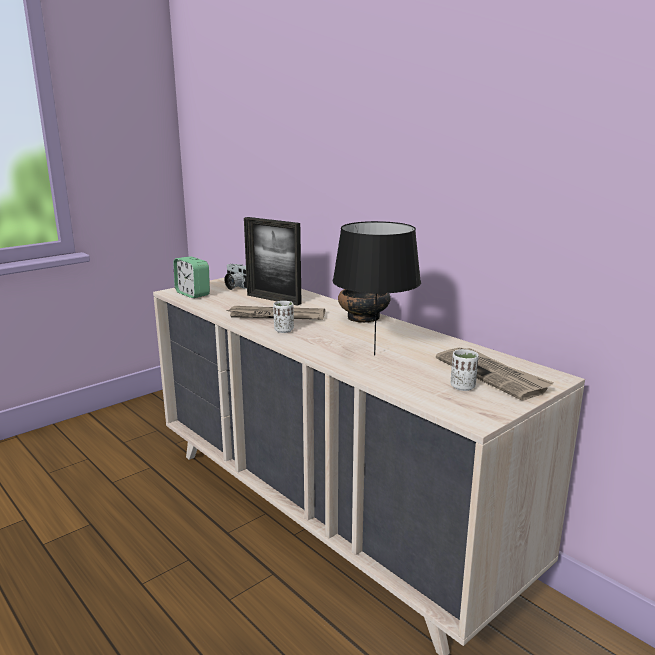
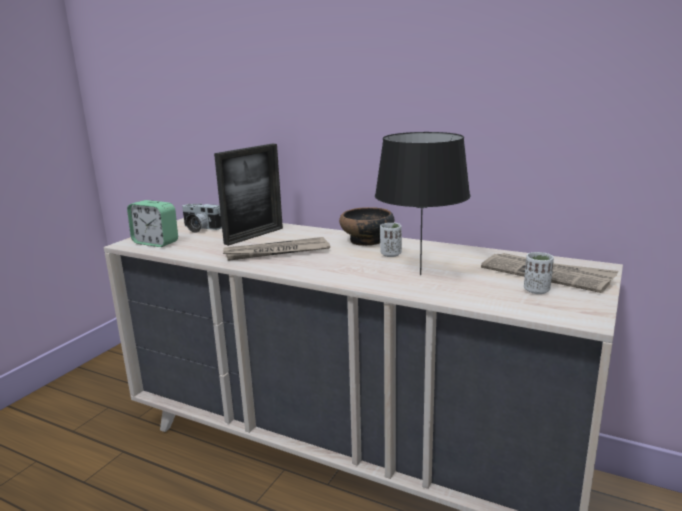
camera: 20 degrees left, 0 degrees up
(273, 299) = (254, 236): picture frame -> picture frame turned 60 degrees counterclockwise
(284, 330) = (300, 265): white cup -> white cup (390, 254)

